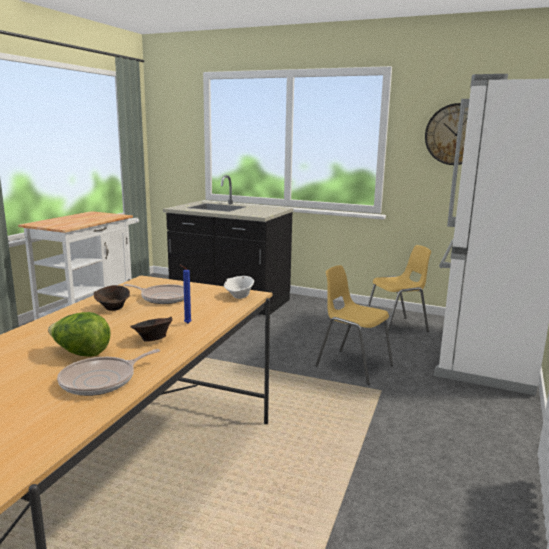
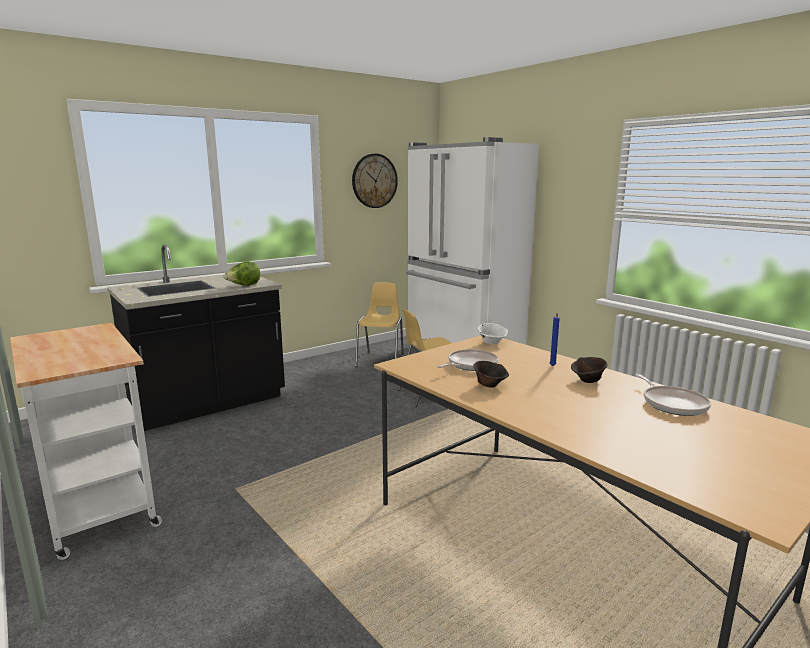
camera: 60 degrees left, 0 degrees up
(81, 353) = (611, 406): lettuce -> lettuce (244, 286)

